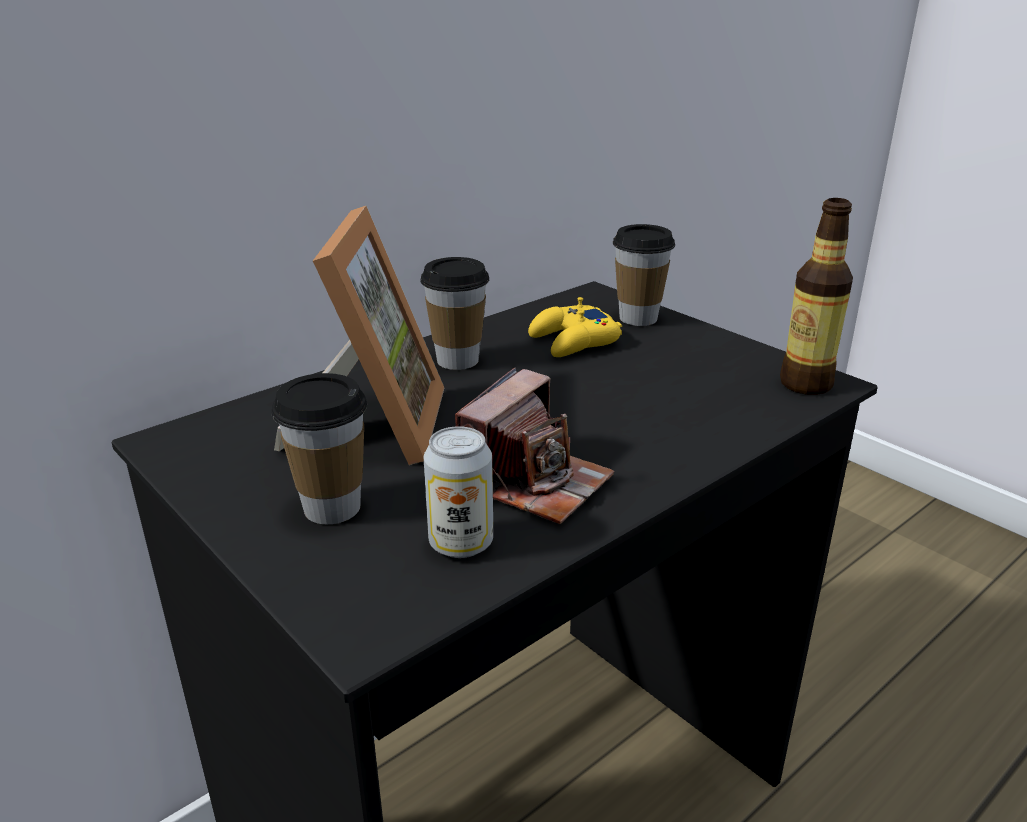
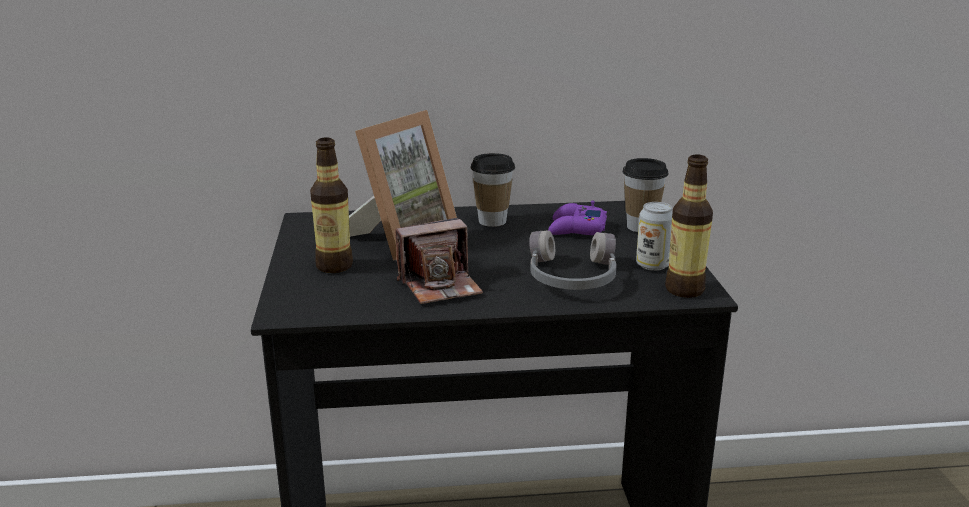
camera: 35 degrees right, 5 degrees down
(332, 508) = (334, 266): cup -> bottle
(461, 543) = (368, 297): can -> can (652, 265)
(574, 341) = (576, 229): yellow game controller -> purple game controller
(670, 410) = (570, 277): none -> grey headphones

